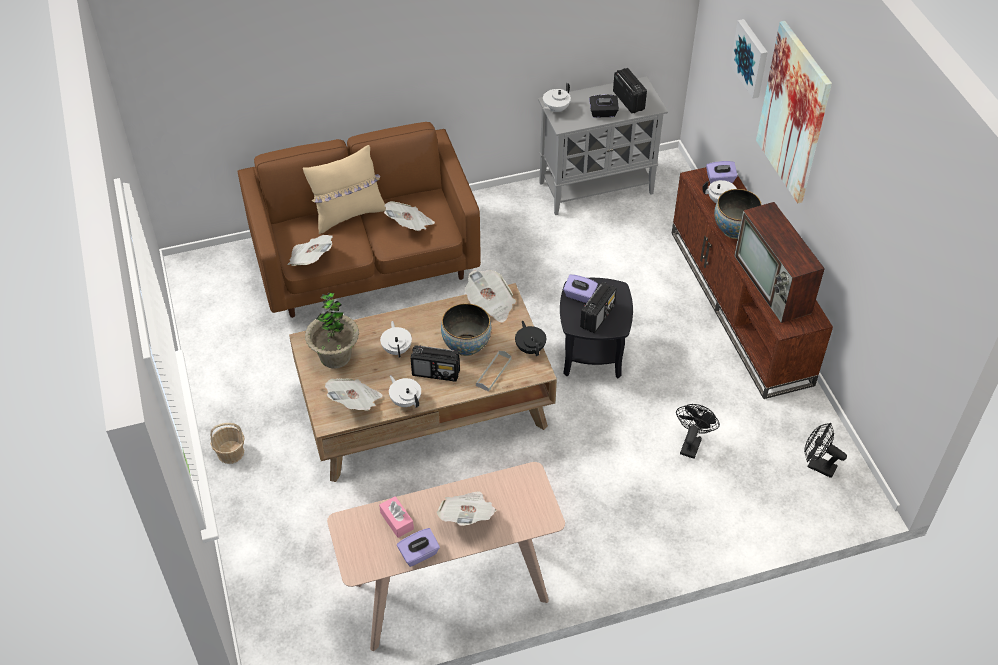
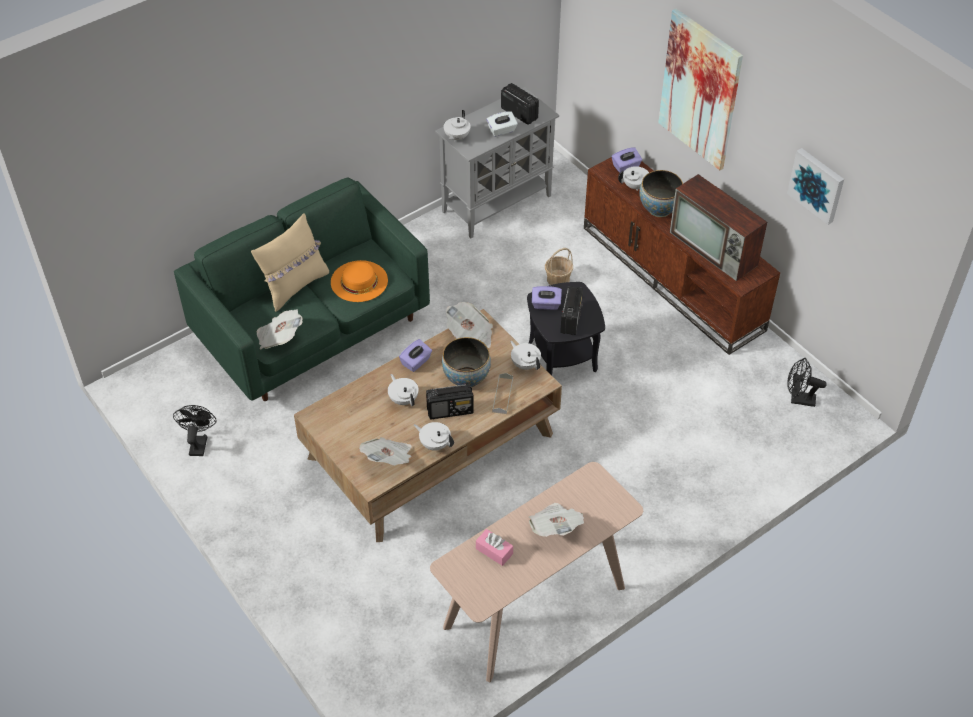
camera: 20 degrees left, 0 degrees up
(230, 452) = (267, 545): basket -> basket (558, 279)
(335, 356) = (348, 422): potted plant -> none
(366, 263) = (313, 330): brown sofa -> green sofa
(410, 225) = (359, 281): newspaper -> orange hat
(419, 554) = (529, 574): purple tissue box -> purple tissue box (416, 362)
(530, 348) = (525, 364): black teapot -> white teapot
(603, 113) = (502, 130): black tissue box -> white tissue box
(691, 443) = (685, 411): black fan -> black fan (198, 443)
(751, 58) = (638, 48): picture -> picture (817, 185)

